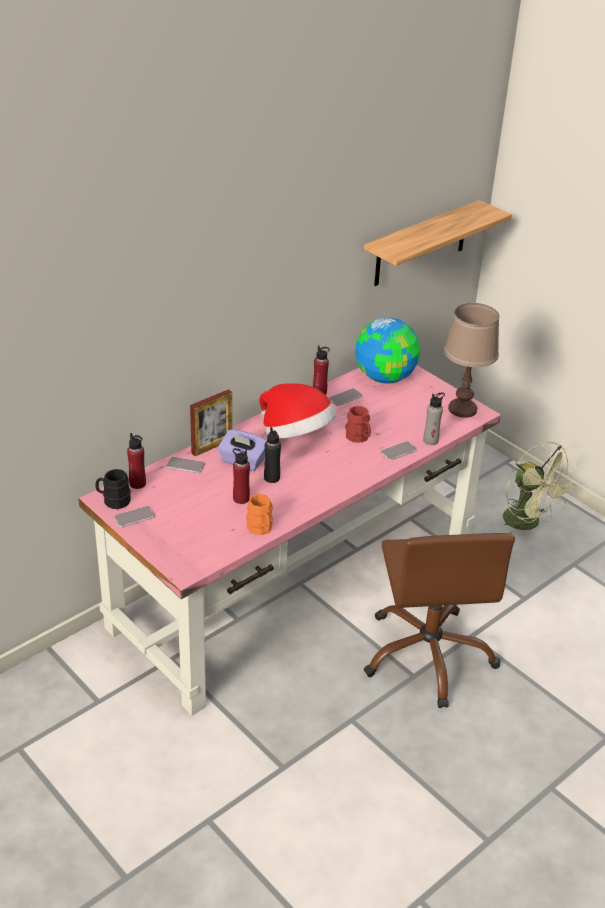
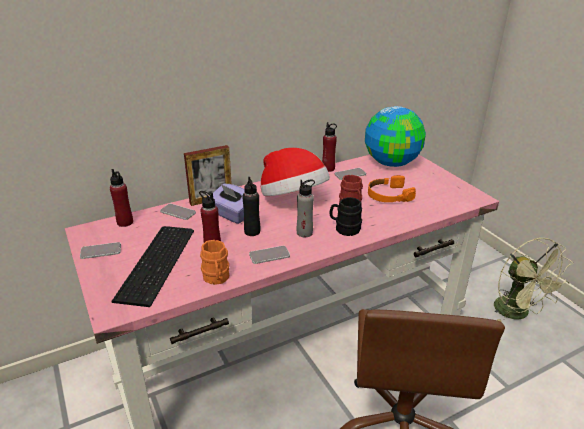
camera: 15 degrees right, 5 degrees down
(113, 501) = (92, 234): black mug -> black mug (344, 228)
(199, 521) = (159, 263): none -> keyboard
(392, 420) = (388, 195): none -> orange headphones
(398, 451) = (387, 222): phone -> phone (269, 255)
(421, 244) = (436, 47): shelf -> none
(430, 440) = (423, 216): grey bottle -> grey bottle (304, 233)
(462, 409) = (460, 193): brown table lamp -> none

